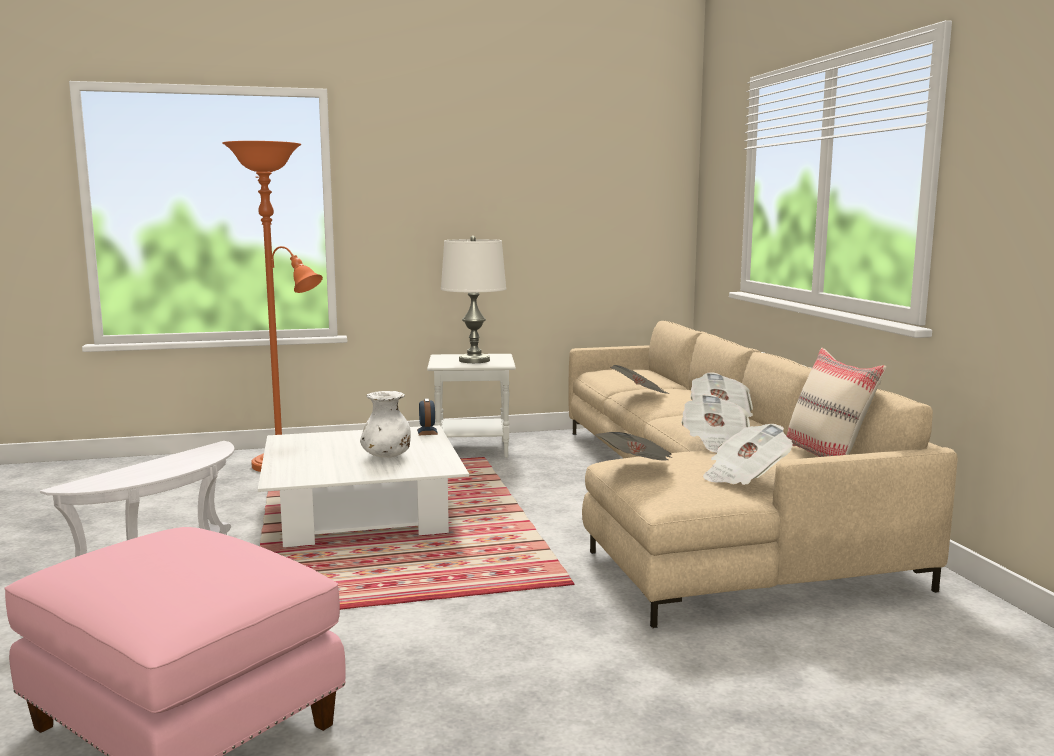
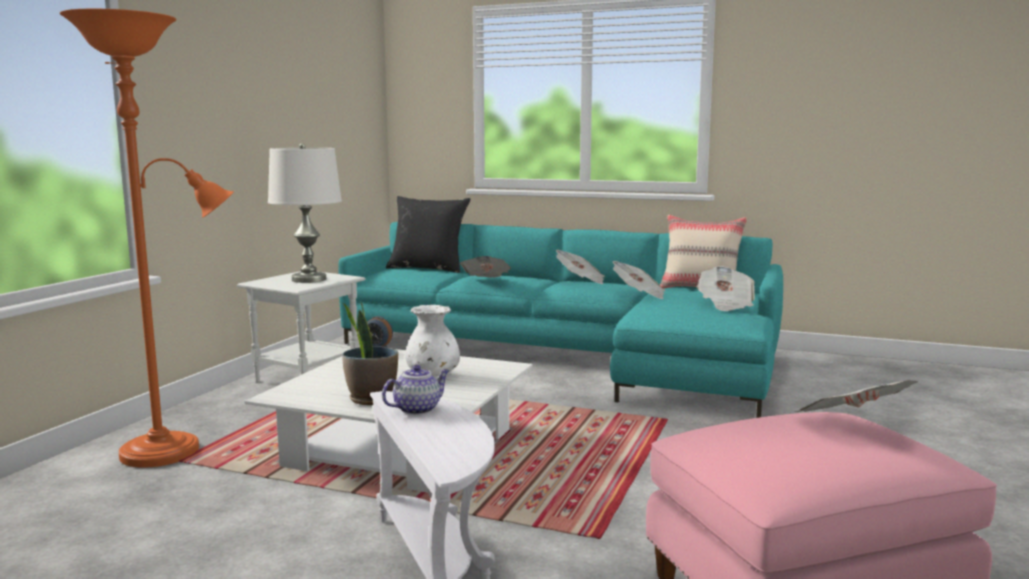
camera: 55 degrees left, 0 degrees up
(192, 456) = (417, 409): none -> teapot
(305, 457) = (371, 399): none -> potted plant
(636, 468) = (674, 316): newspaper -> newspaper (851, 425)
(663, 374) = (428, 268): none -> black pillow
(700, 504) = (571, 356): beige sofa -> turquoise sofa

